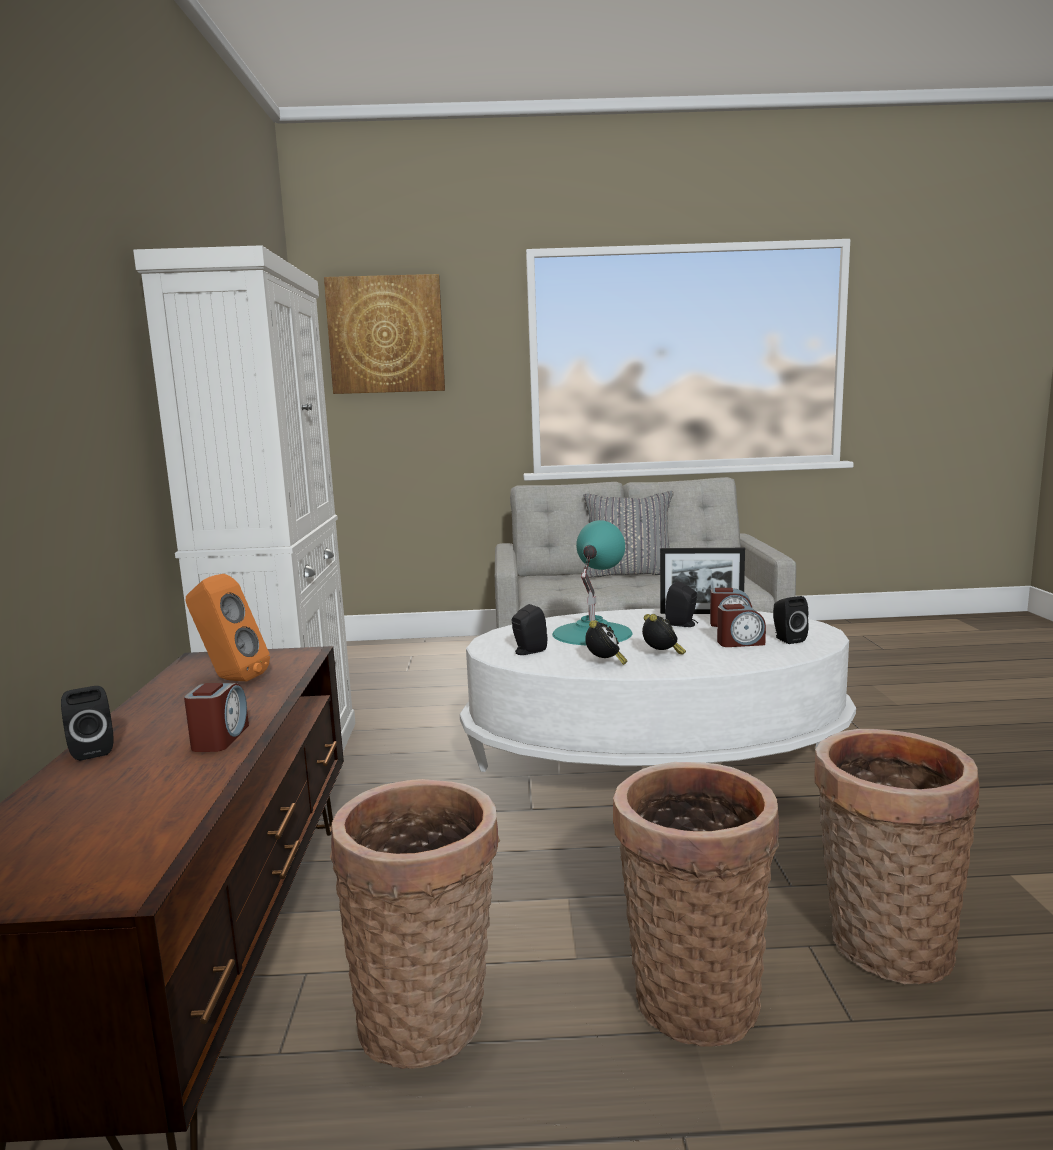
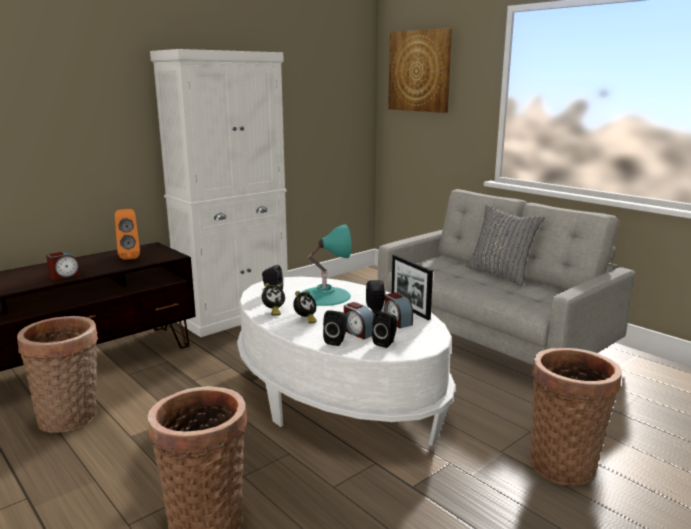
camera: 50 degrees right, 5 degrees up
(93, 750) = (43, 266): black speaker -> black speaker (336, 341)
(692, 993) = (122, 473): basket -> basket (564, 463)

